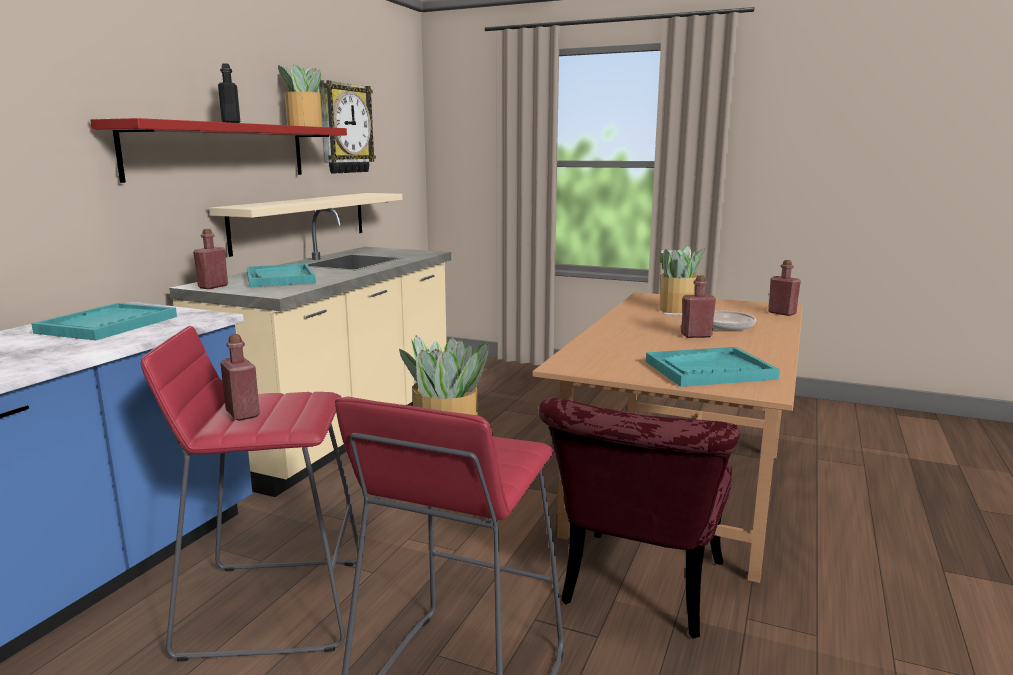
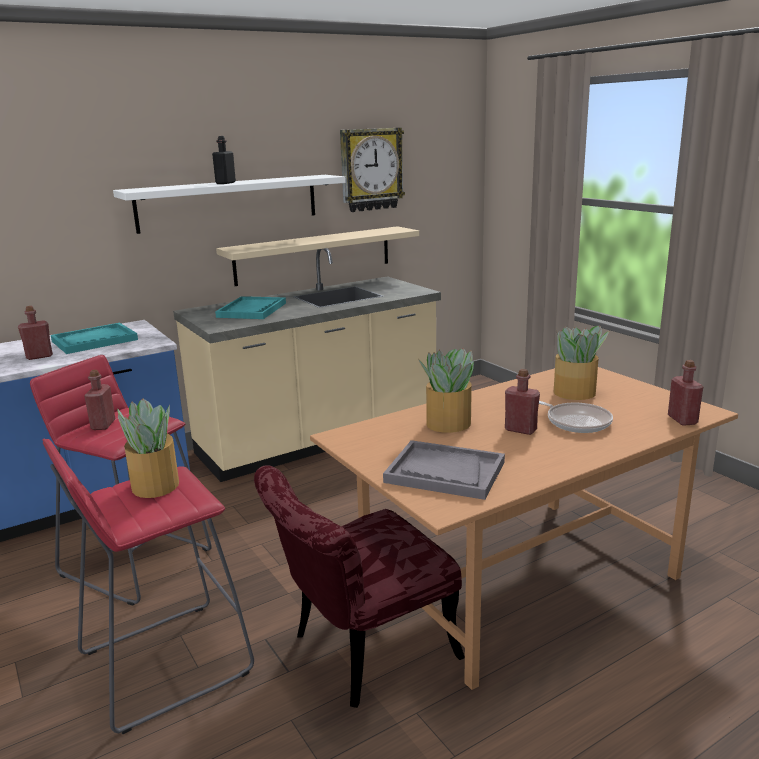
camera: 35 degrees right, 5 degrees up
(213, 286) = (196, 313): red bottle -> red bottle (39, 356)
(220, 151) = (229, 202): red shelf -> white shelf
(304, 127) = (309, 176): potted plant -> potted plant (447, 424)
(709, 370) = (444, 472): turquoise tray -> grey tray

